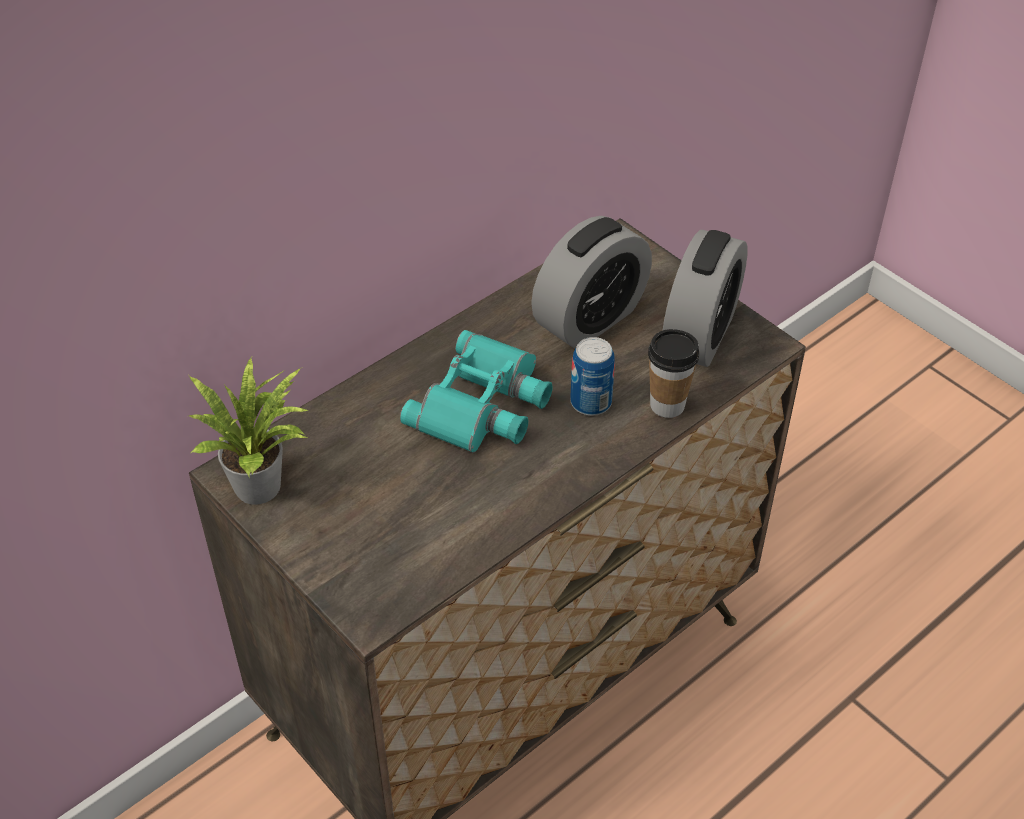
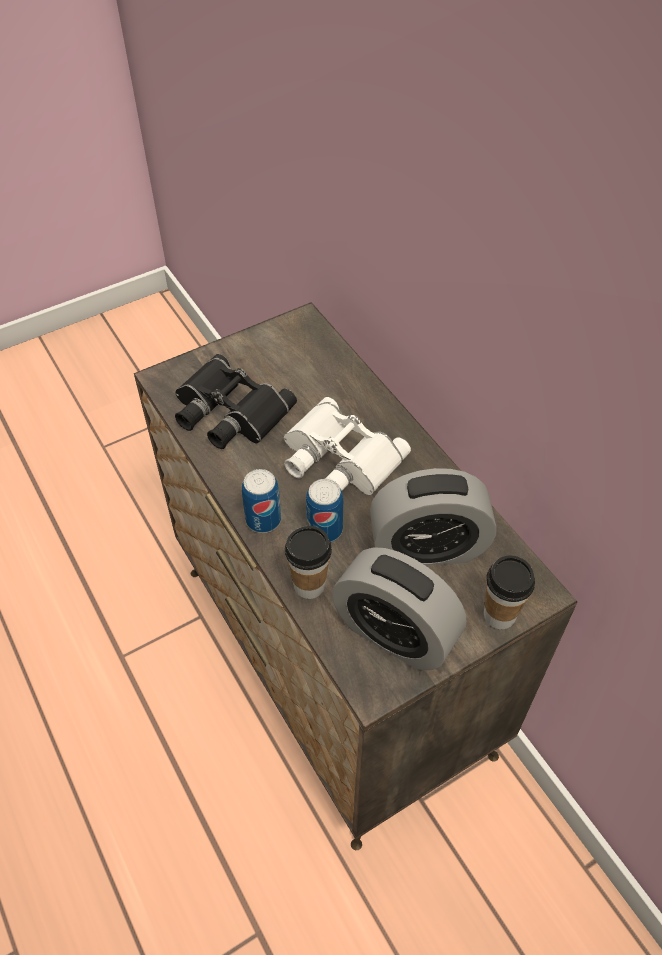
camera: 100 degrees right, 5 degrees up
(264, 484) = (289, 335): potted plant -> none
(425, 525) = (228, 412): none -> black binoculars
(484, 404) = (338, 459): turquoise binoculars -> white binoculars
(590, 319) = (428, 547): alarm clock -> alarm clock turned 60 degrees counterclockwise
(592, 458) = (263, 520): none -> can
(654, 265) = (499, 615): none -> cup

